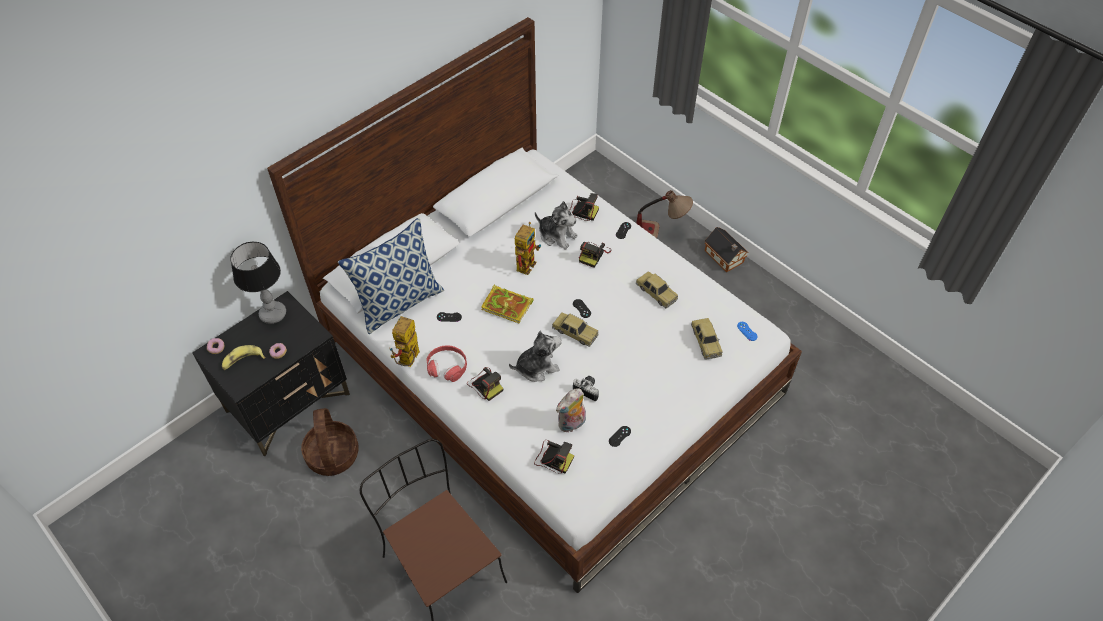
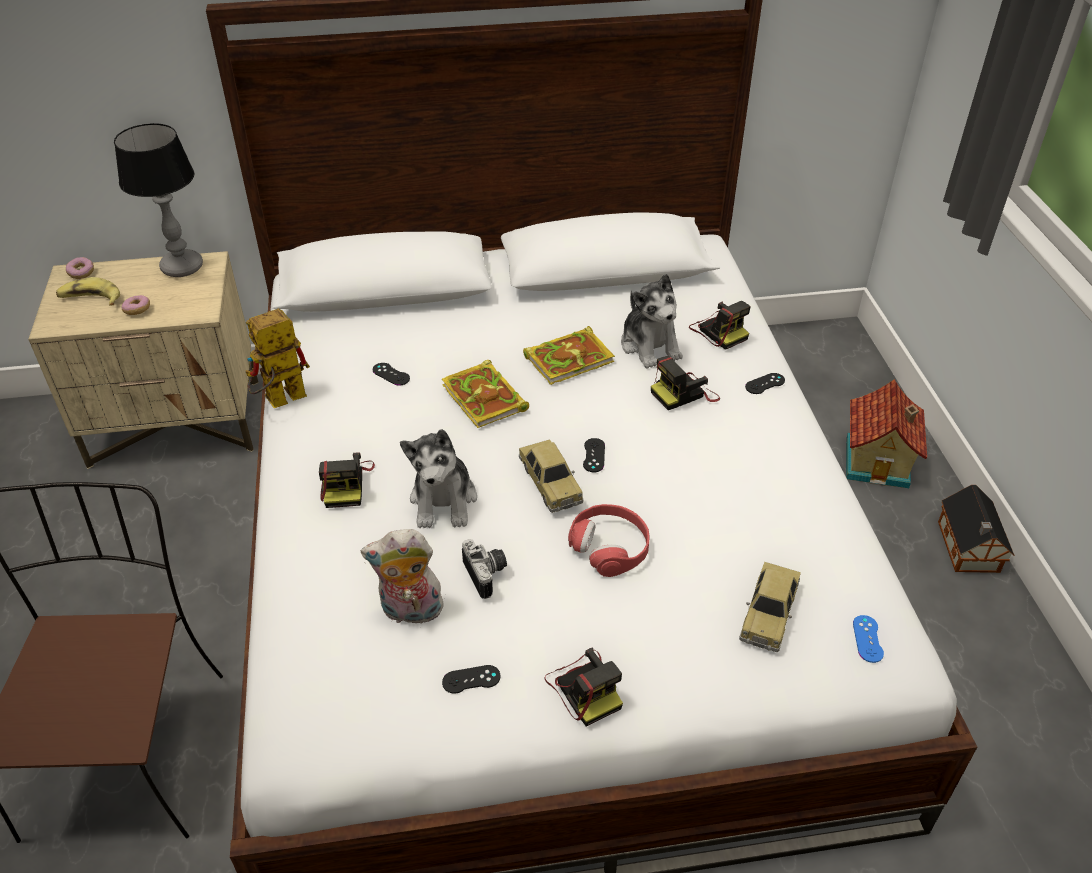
camera: 35 degrees right, 10 degrees down
(289, 402) = (177, 422): black nightstand -> beige nightstand
(332, 454) = (159, 510): basket -> none
(399, 302) = (346, 327): pillow -> none
(447, 366) = (321, 433): red headphones -> red headphones (609, 546)
(526, 262) = (570, 358): toy robot -> book
(537, 367) = (444, 500): plush toy -> plush toy turned 75 degrees clockwise
(553, 458) = (329, 646): camera -> camera (584, 688)
(656, 293) = (742, 493): toy car -> none
(660, 232) = (879, 462): table lamp -> toy house

